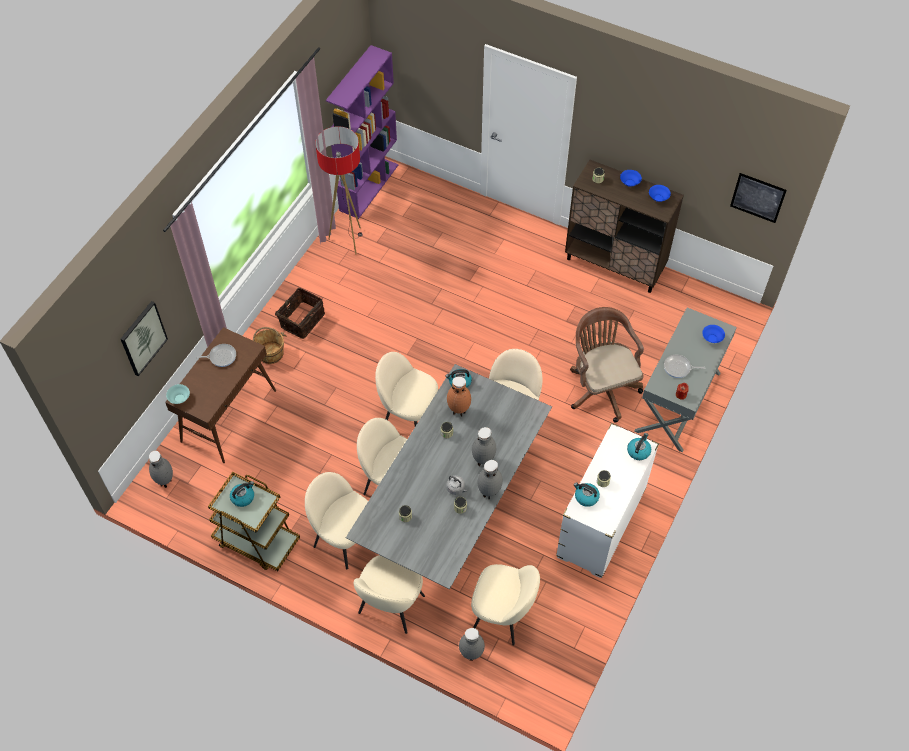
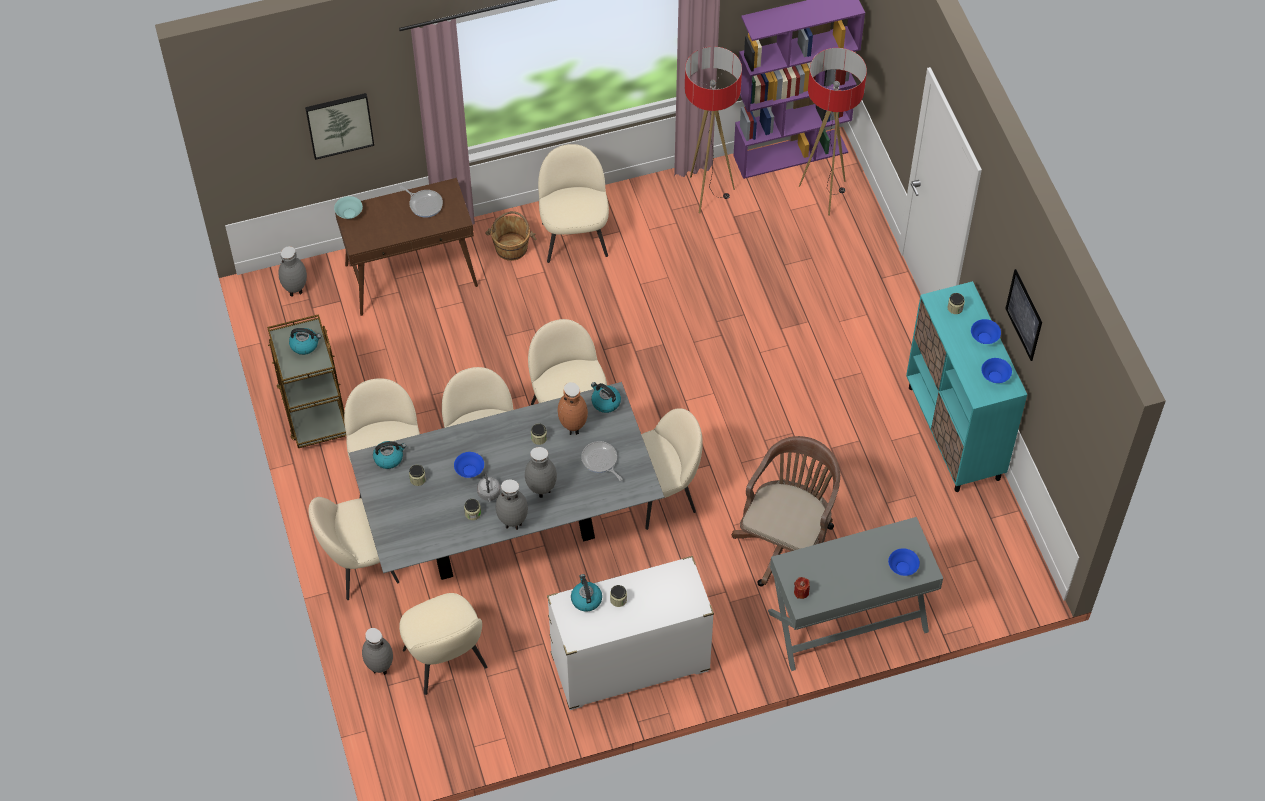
camera: 45 degrees right, 0 degrees up
(301, 320) = (574, 237): basket -> beige chair
(411, 195) = (824, 194): none -> floor lamp
(429, 485) = (469, 470): none -> blue bowl
(615, 264) = (954, 433): brown cabinet -> turquoise cabinet
(638, 451) = (685, 602): kettle -> kettle (389, 458)
(678, 368) = (831, 566): frying pan -> frying pan (600, 461)
(758, 197) = (1076, 452): picture -> picture (1024, 315)

